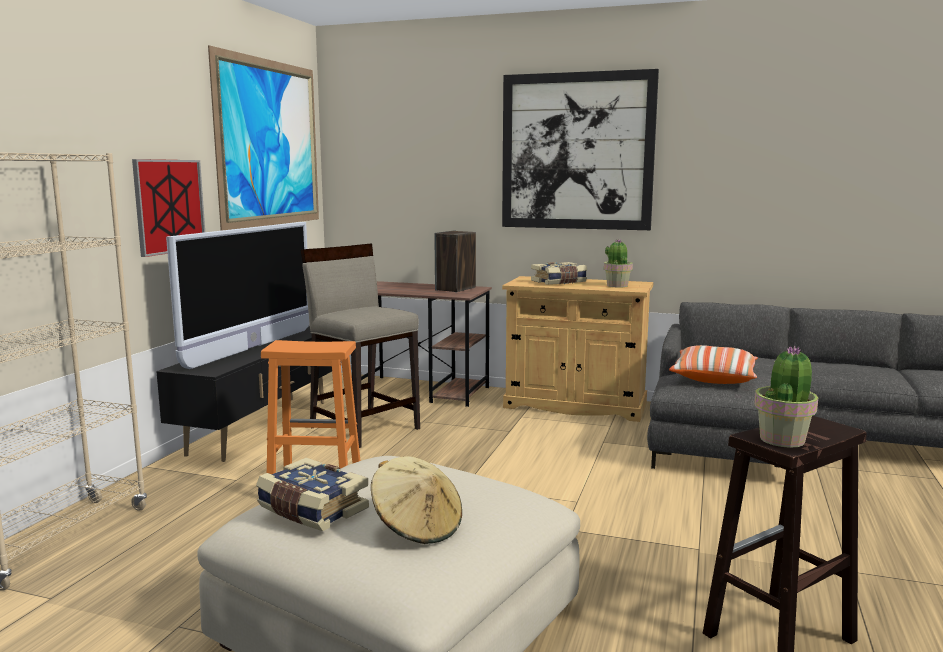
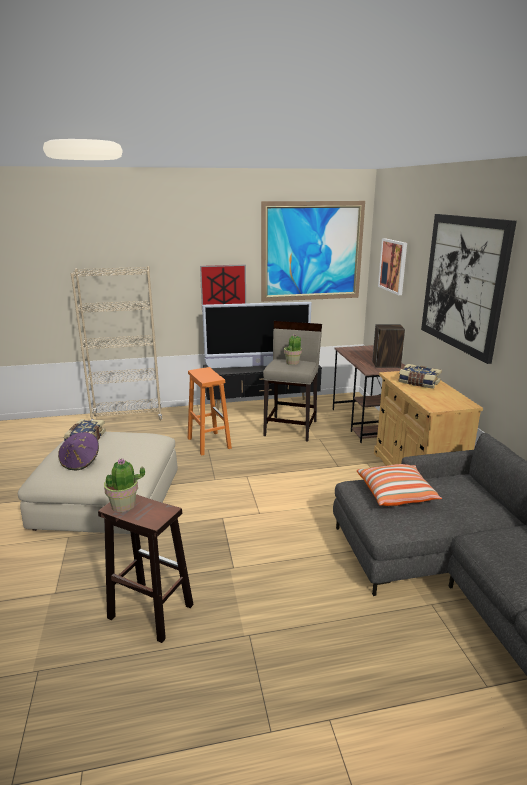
camera: 60 degrees right, 10 degrees up
(401, 158) = (393, 266): none -> picture
(417, 527) = (80, 462): beige hat -> purple hat
(617, 285) = (439, 400): potted plant -> potted plant (292, 362)

